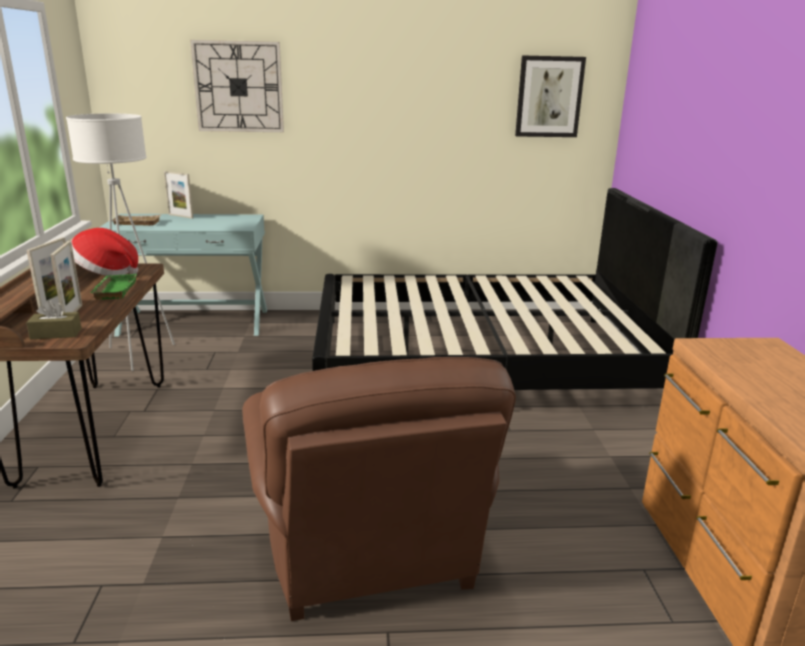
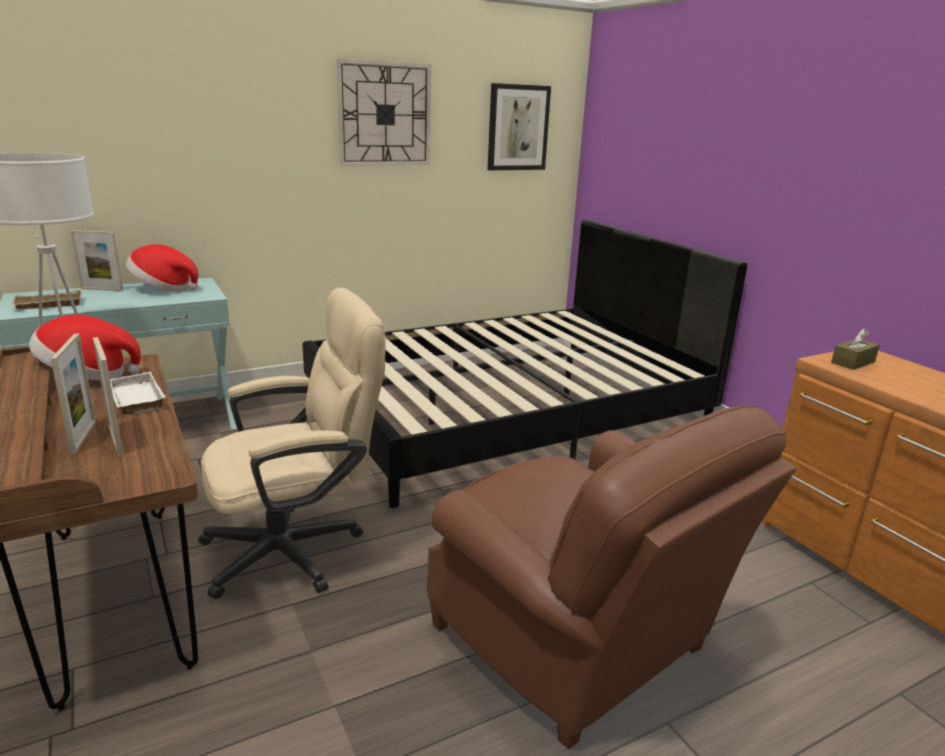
camera: 25 degrees left, 0 degrees up
(56, 334) = (128, 472): brown tissue box -> brown tissue box (853, 362)
(114, 290) = (133, 398): green tray -> white tray
(219, 219) = (163, 289): none -> hat
(227, 428) = (298, 549): none -> beige office chair
(238, 87) = (170, 116): wall clock -> wall clock (384, 114)

